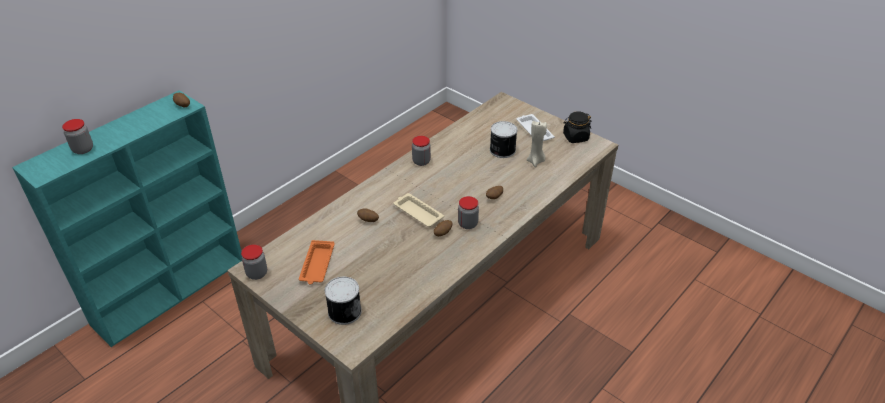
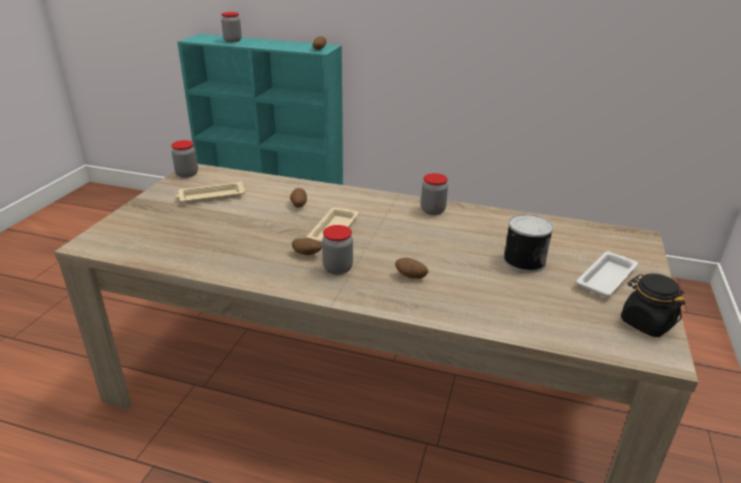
camera: 65 degrees right, 10 degrees down
(317, 265) = (211, 197): orange tray -> beige tray
(344, 311) = (144, 226): can -> none
(536, 161) = (532, 295): beige candle -> none

